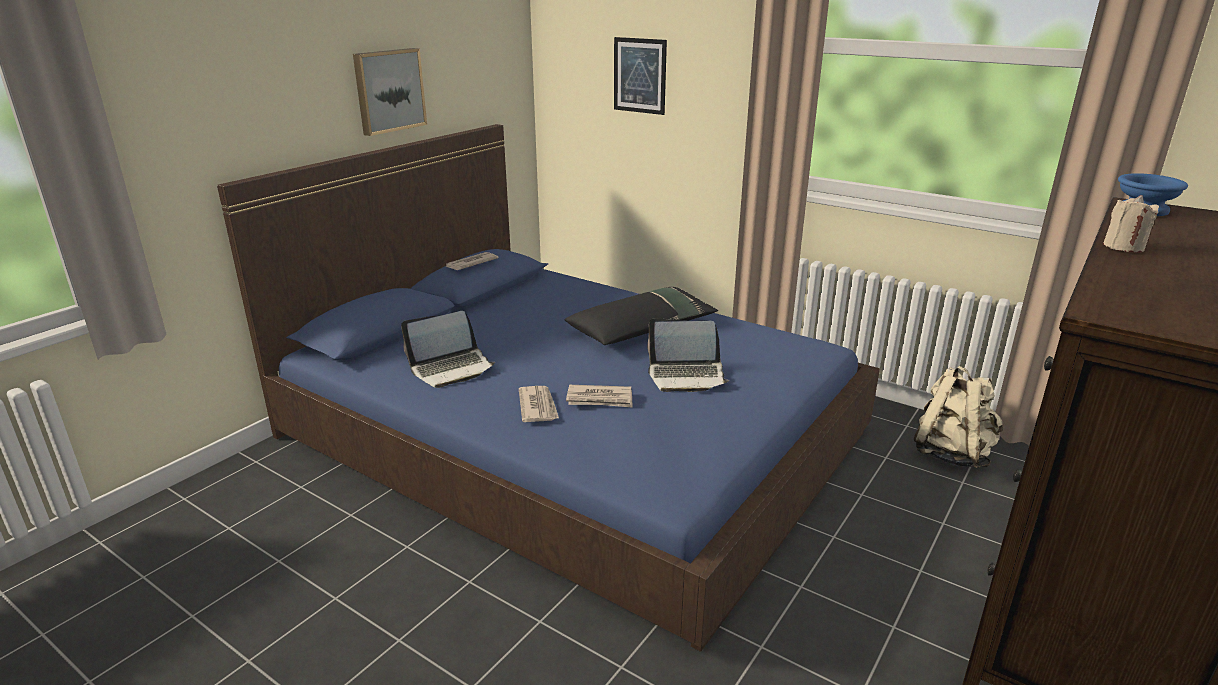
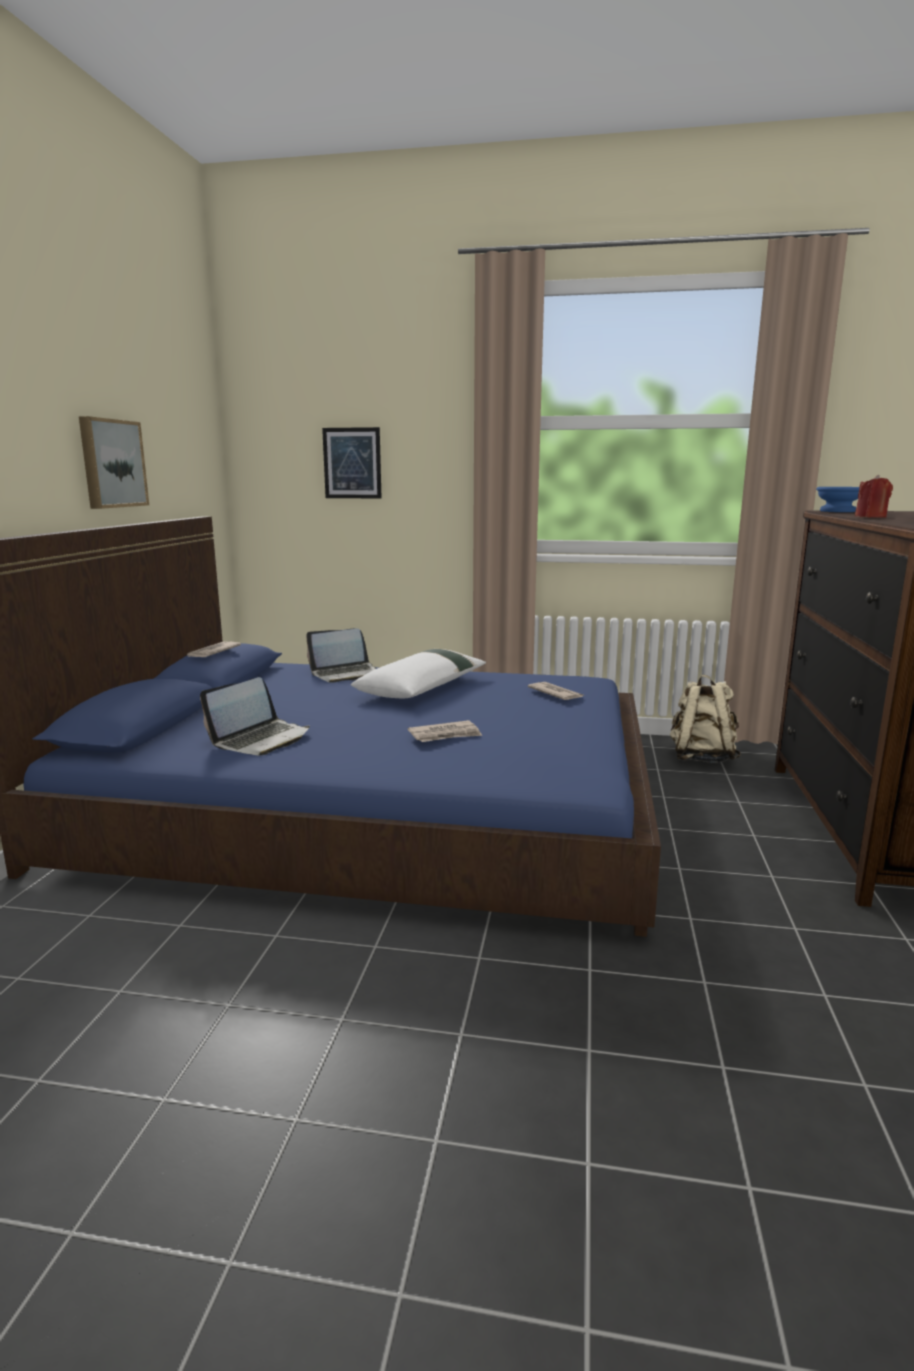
camera: 25 degrees left, 10 degrees down
(538, 406) = (389, 750): newspaper -> newspaper (555, 694)
(642, 328) = (422, 687): black pillow -> white pillow
(686, 376) = (501, 710): laptop -> laptop (345, 674)
(1123, 247) = (870, 517): beige candle -> red candle

